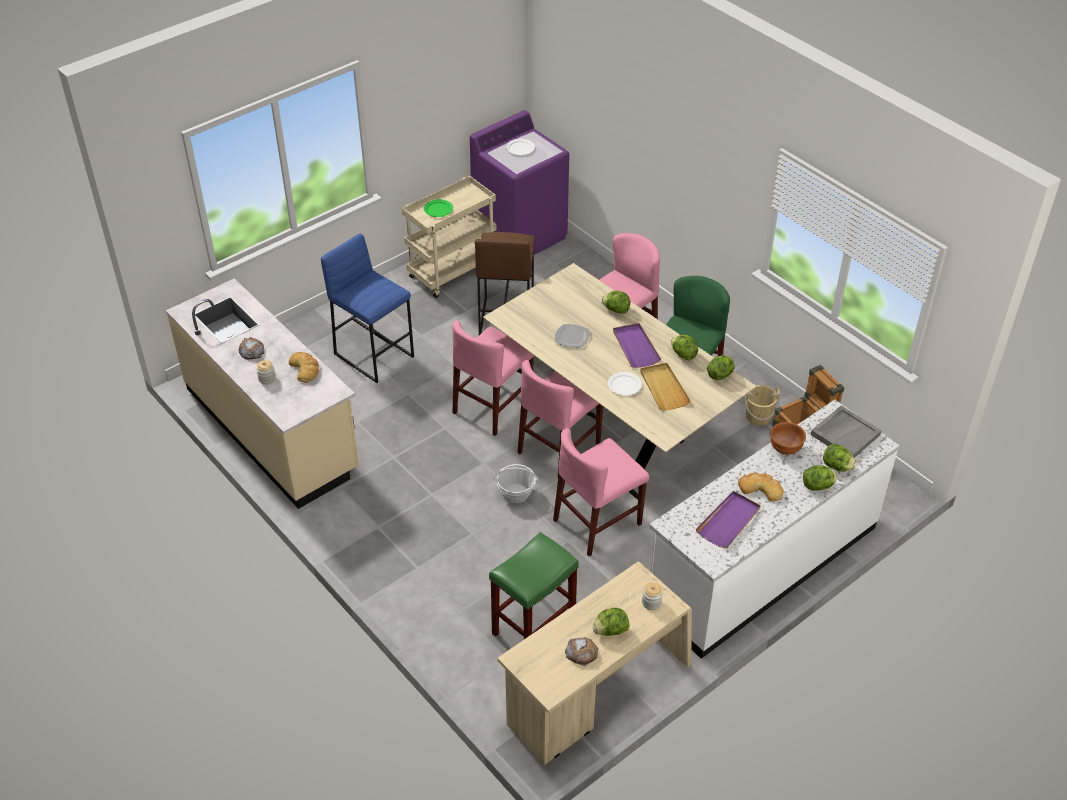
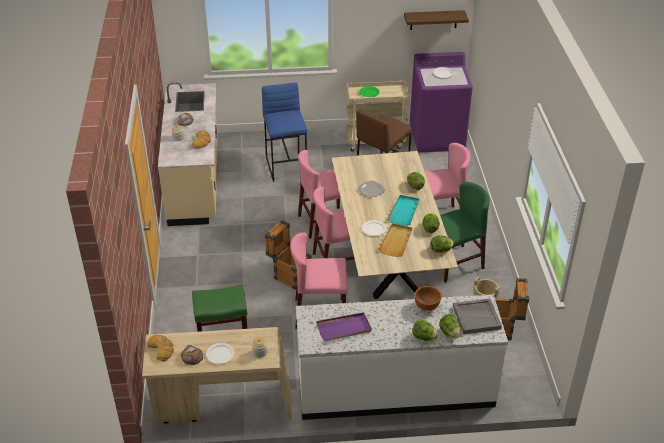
camera: 35 degrees right, 5 degrees down
(485, 81) = (433, 20): none -> shelf
(516, 493) = (289, 274): basket -> crate
(610, 630) = (220, 354): lettuce -> white plate
(635, 347) = (404, 211): purple tray -> turquoise tray
(760, 488) = (385, 320): bread -> bread (161, 348)

